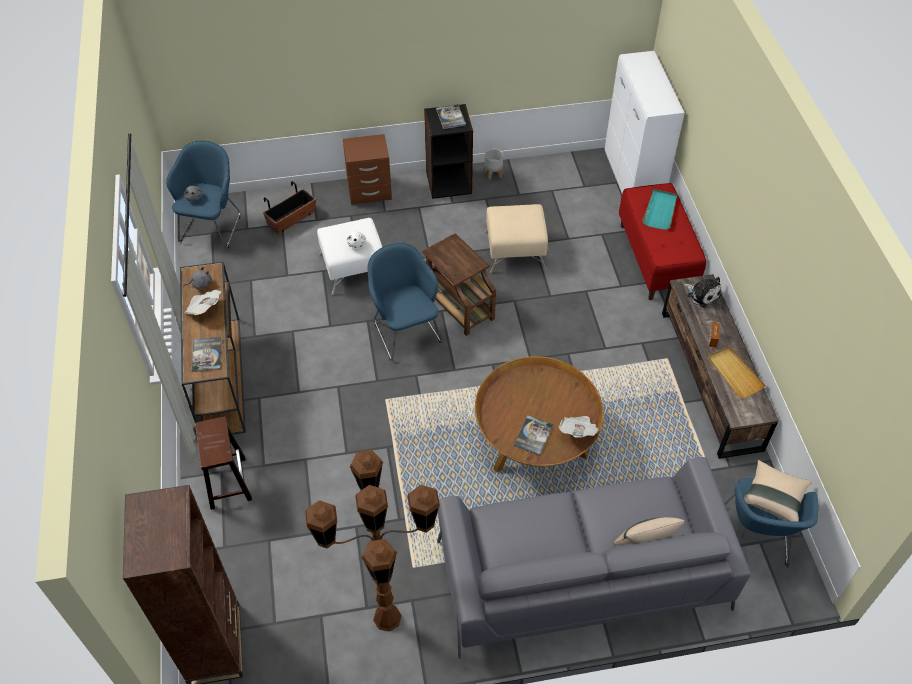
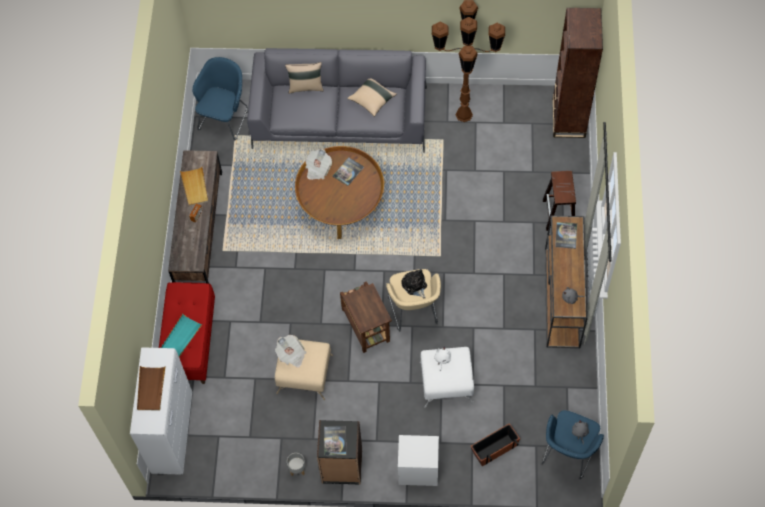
camera: 165 degrees left, 10 degrees up
(204, 308) = (567, 275): newspaper -> newspaper (291, 355)
(369, 191) = (418, 470): brown nightstand -> white nightstand
(405, 330) = (414, 311): blue armchair -> beige armchair
(653, 82) = (151, 389): none -> brown tray
(702, 294) = (185, 253): plush toy -> plush toy (414, 285)
(774, 497) = (213, 103): beige pillow -> beige pillow (372, 100)

